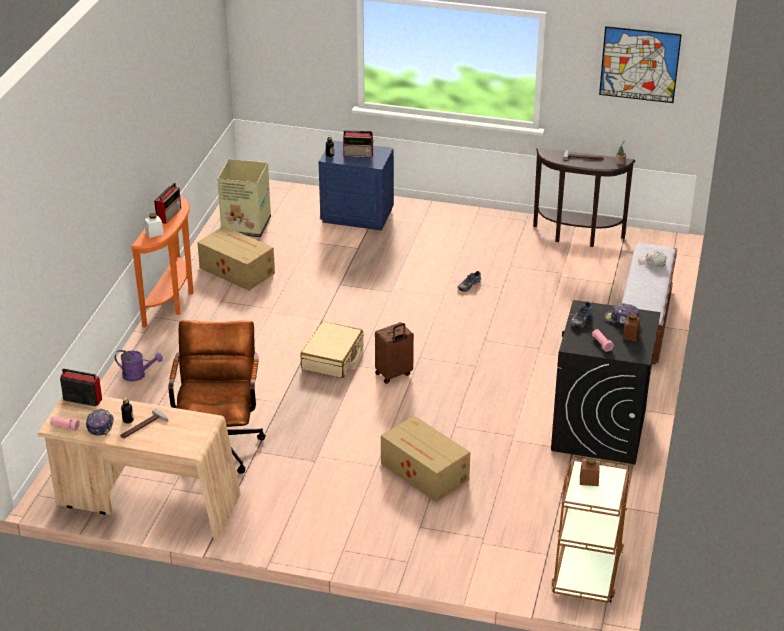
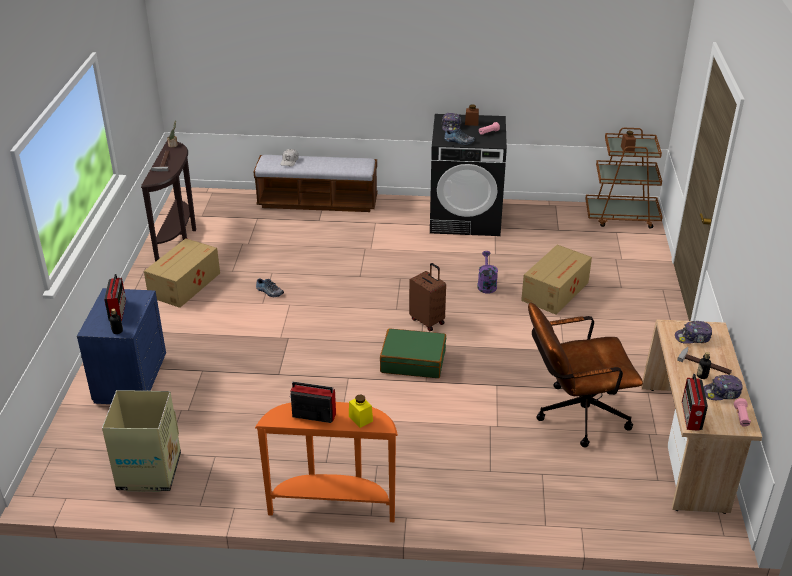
camera: 100 degrees left, 0 degrees up
(138, 375) = (490, 502): purple watering can -> purple watering can (486, 285)
(154, 233) = (360, 419): white jar -> yellow jar
(183, 430) = (693, 337): none -> cap
(236, 270) = (256, 461): cardboard box -> cardboard box (183, 285)
(333, 358) = (413, 361): beige suitcase -> green suitcase
(639, 64) = (133, 57): picture -> none

